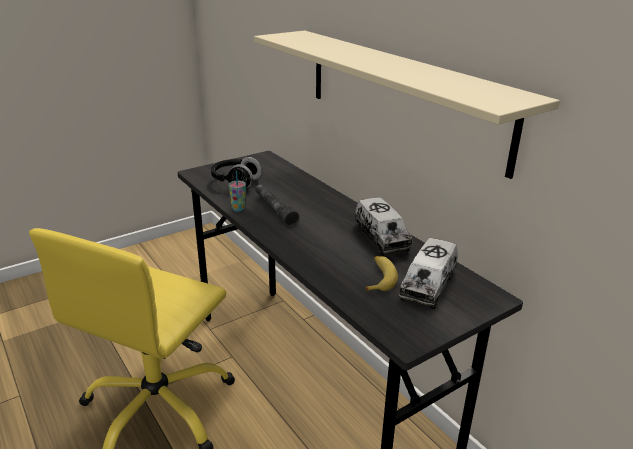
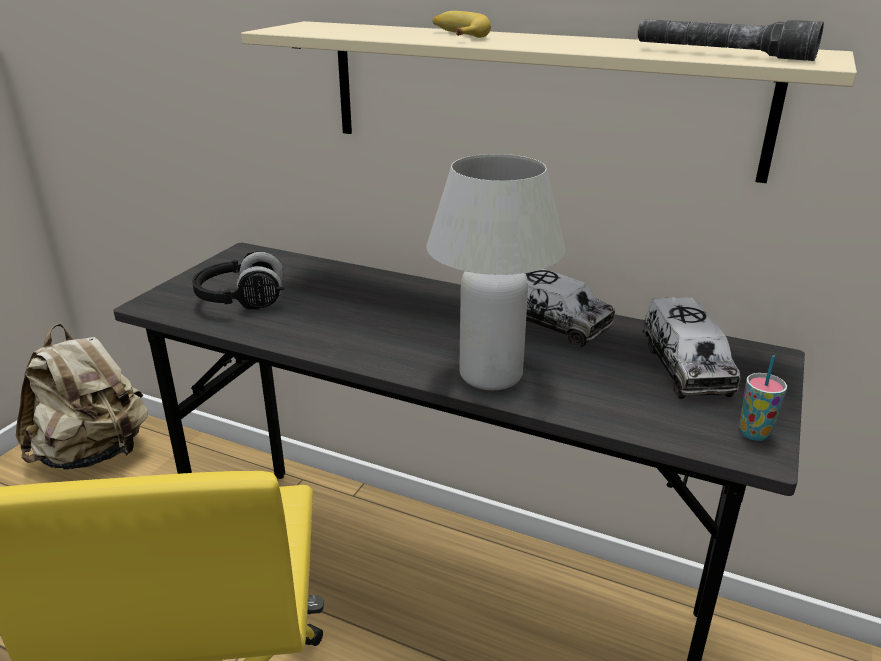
camera: 30 degrees left, 0 degrees up
(193, 251) = (94, 453): none -> beige backpack
(238, 209) = (295, 341): cup -> cup (754, 433)
(275, 209) = (354, 326): grey flashlight -> grey flashlight (721, 54)
(312, 254) = (490, 375): none -> white table lamp
(379, 278) = (618, 379): banana -> banana (457, 35)

